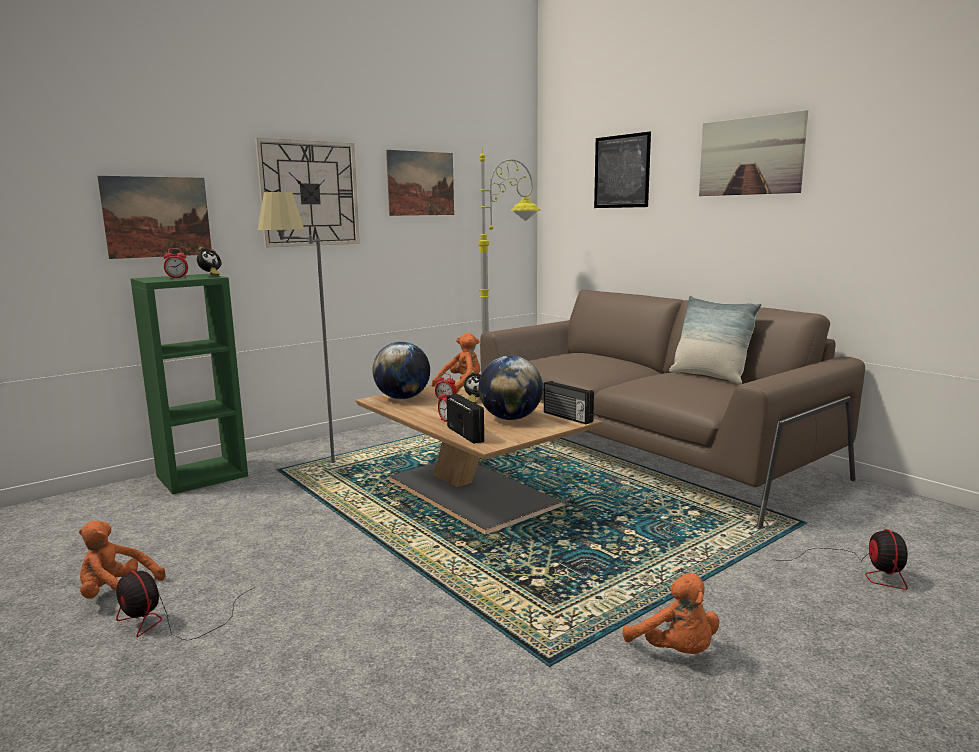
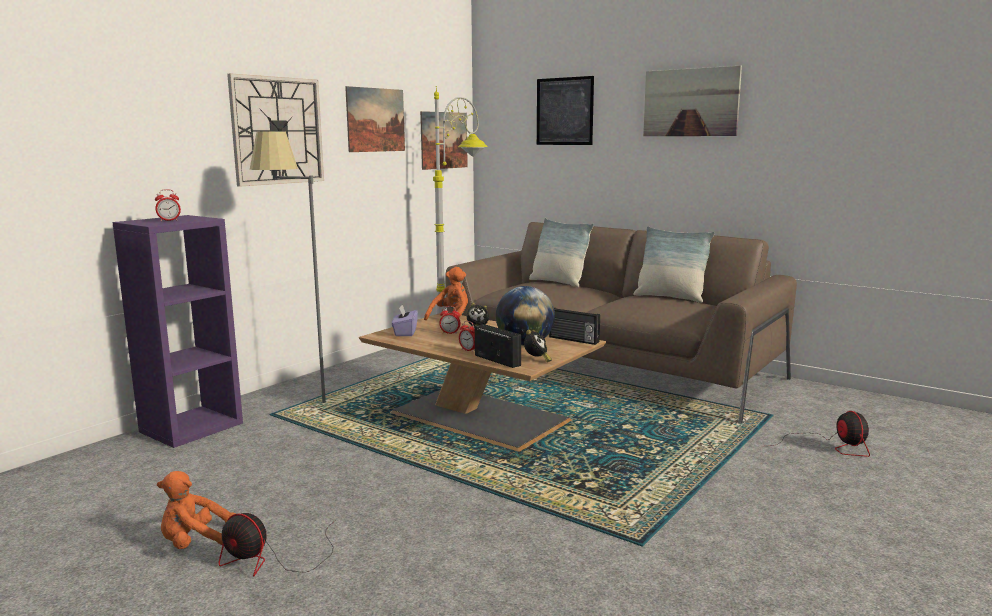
camera: 15 degrees left, 0 degrees up
(157, 217) = (135, 156): picture -> picture (444, 140)
(203, 475) = (192, 427): green bookcase -> purple bookcase
(210, 275) = (199, 217): alarm clock -> alarm clock (536, 360)
(402, 398) = (405, 332): globe -> purple tissue box
(599, 354) = (558, 283): none -> pillow
(675, 651) = (731, 521): orange plush toy -> none

